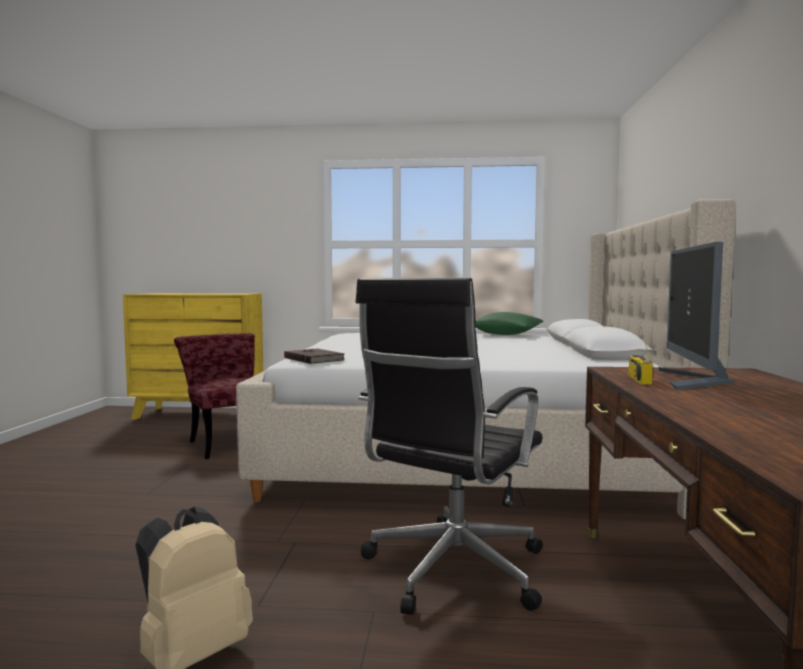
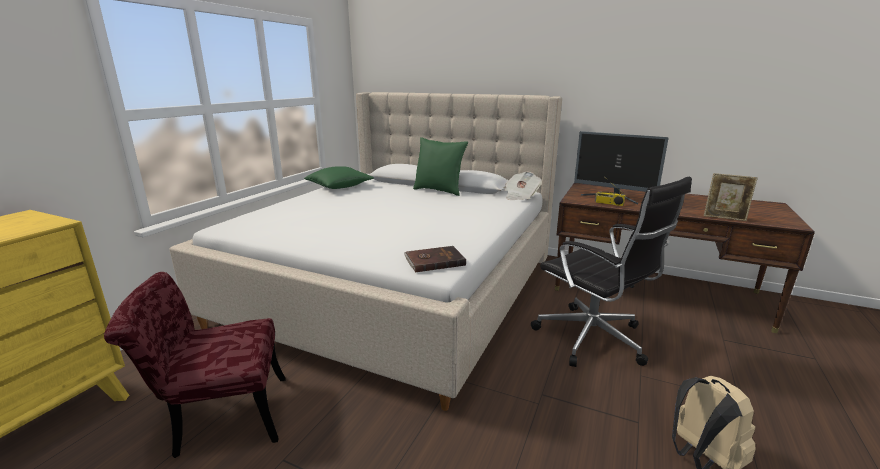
camera: 70 degrees left, 15 degrees up
(559, 348) = (439, 190): none -> green pillow
(609, 364) = (520, 196): none -> newspaper
(717, 430) = (724, 218): none -> picture frame

